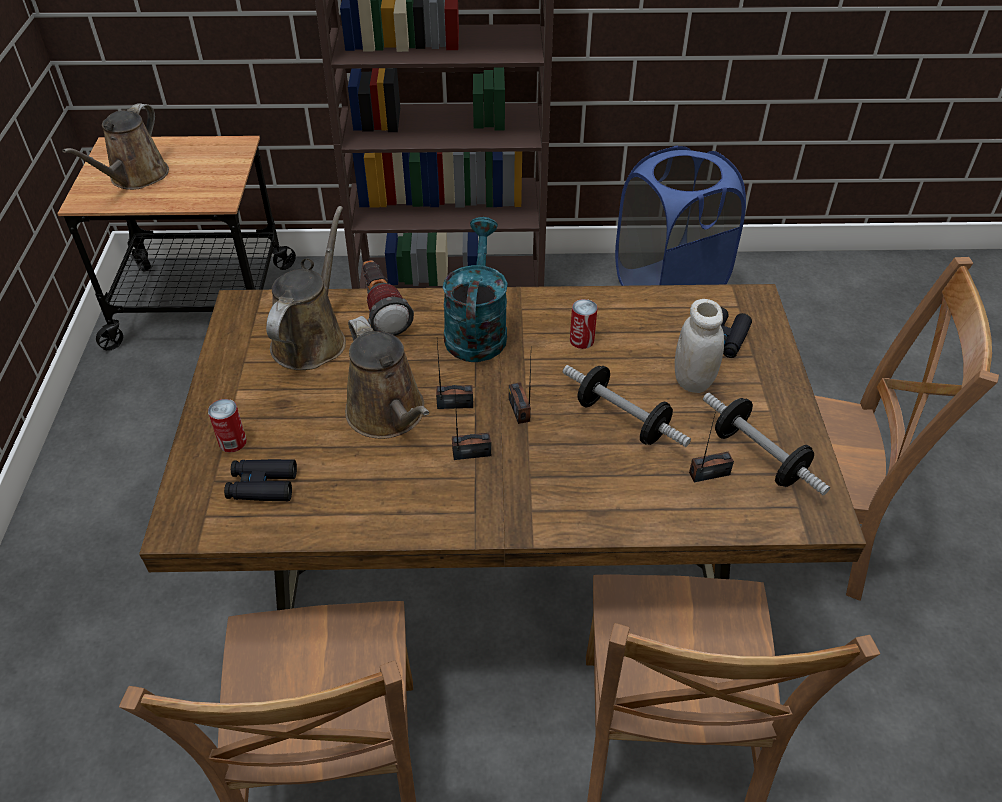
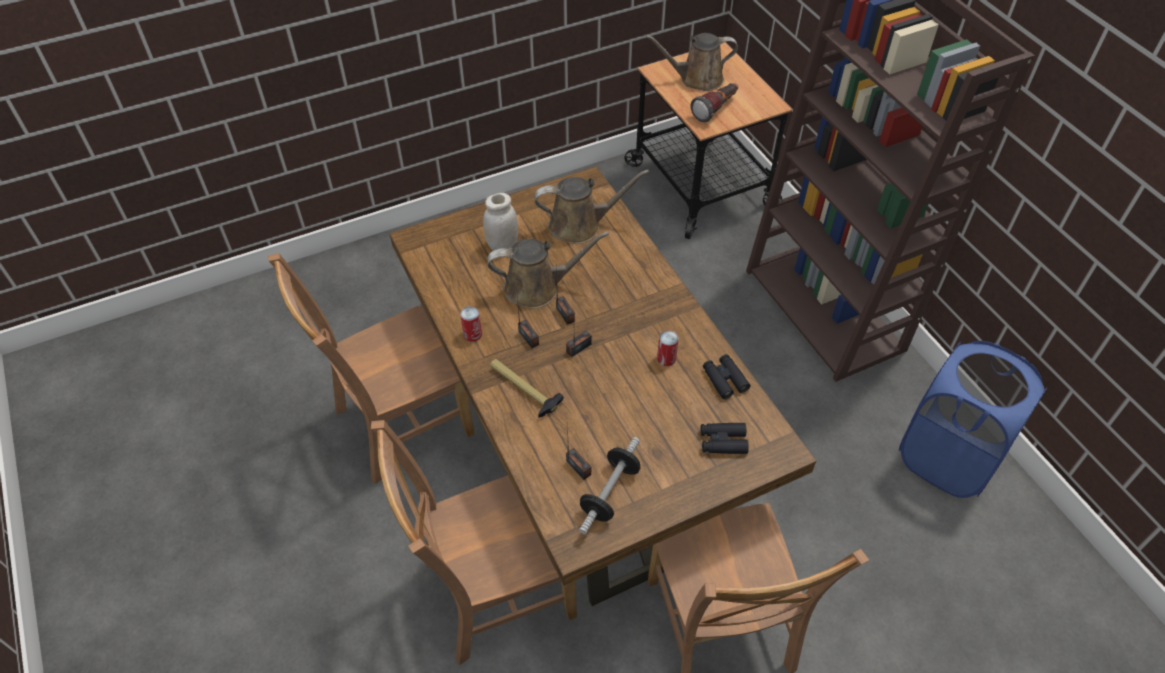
camera: 65 degrees right, 5 degrees up
(232, 442) = (479, 231): can -> can (472, 334)
(262, 486) = (455, 257): black binoculars -> black binoculars (724, 379)
(382, 309) = (628, 245): flashlight -> flashlight (716, 109)
(389, 415) = (537, 288): brown watering can -> brown watering can turned 135 degrees counterclockwise
(476, 329) = (640, 299): turquoise watering can -> none
(555, 487) = (523, 389): none -> hammer
(622, 420) = (601, 405): dumbbell -> none
(693, 381) = (664, 435): white jar -> white jar (502, 245)

